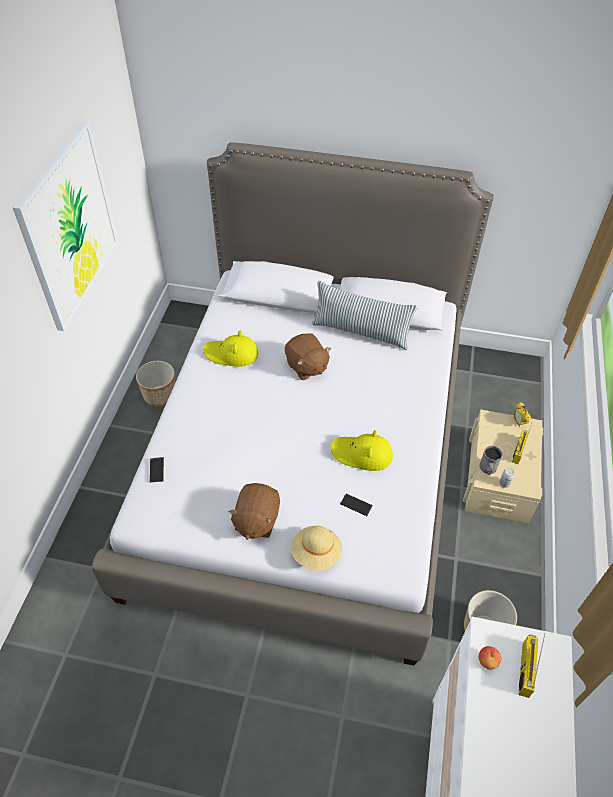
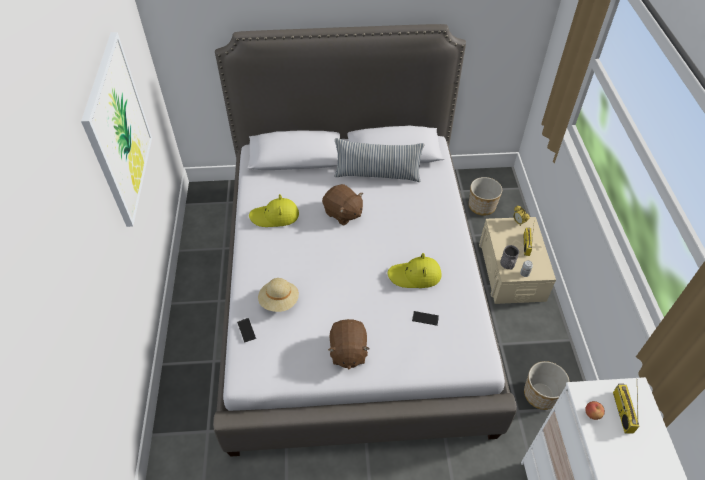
camera: 15 degrees left, 0 degrees up
(160, 395) = (207, 266): planter -> planter (482, 206)
(316, 553) = (407, 366): beige hat -> beige hat (279, 301)

